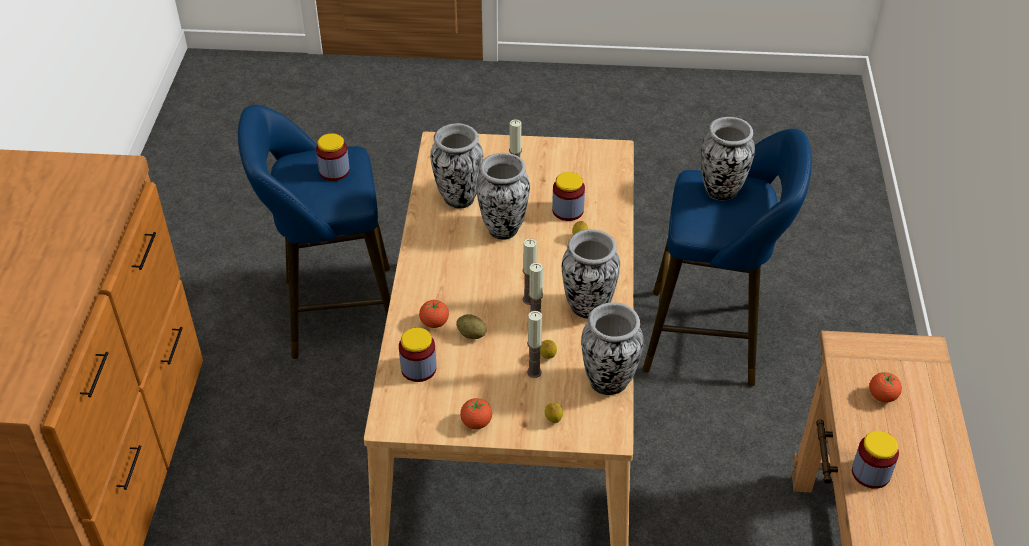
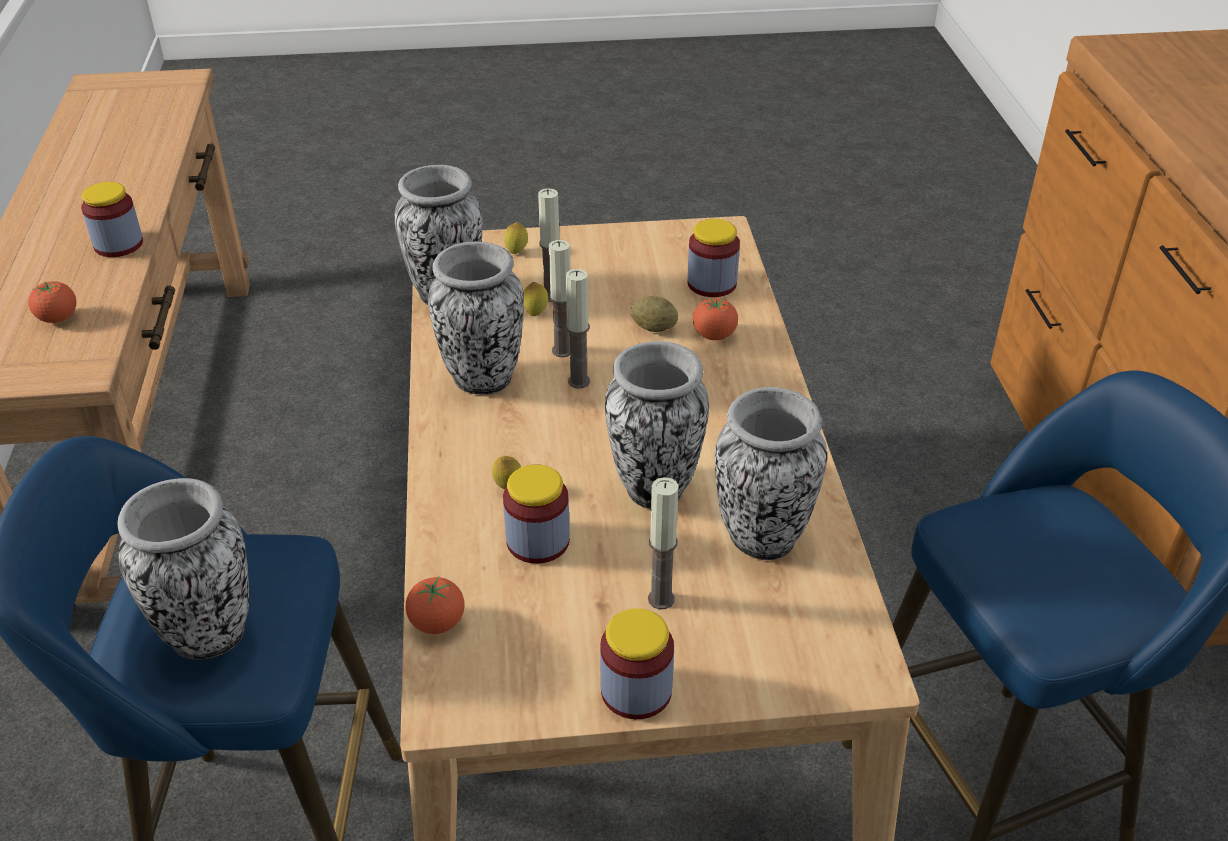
camera: 170 degrees right, 5 degrees down
(334, 171) = (1046, 576): jar -> jar (636, 691)
(476, 422) = (614, 241): tomato -> tomato (437, 623)

